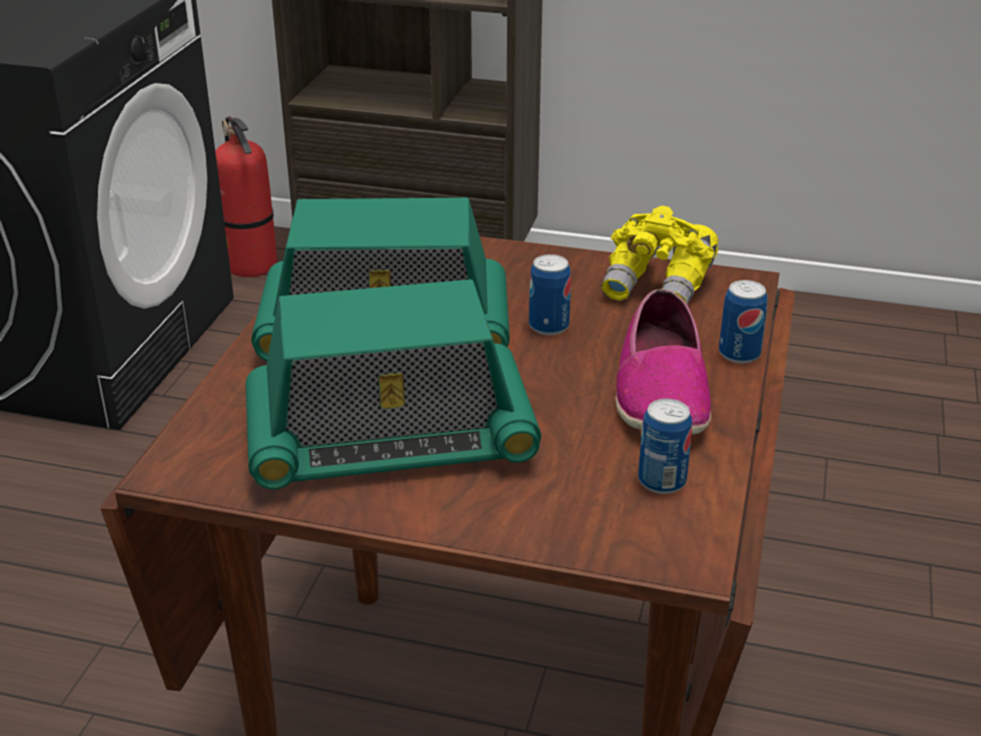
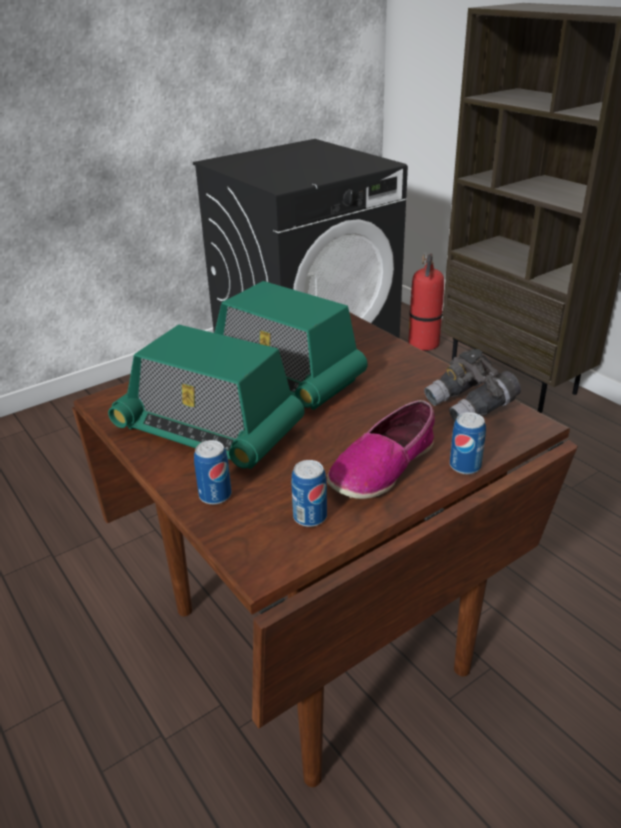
camera: 40 degrees right, 0 degrees up
(549, 326) = (372, 404): can -> can (215, 495)
(658, 286) = (470, 406): yellow binoculars -> grey binoculars

